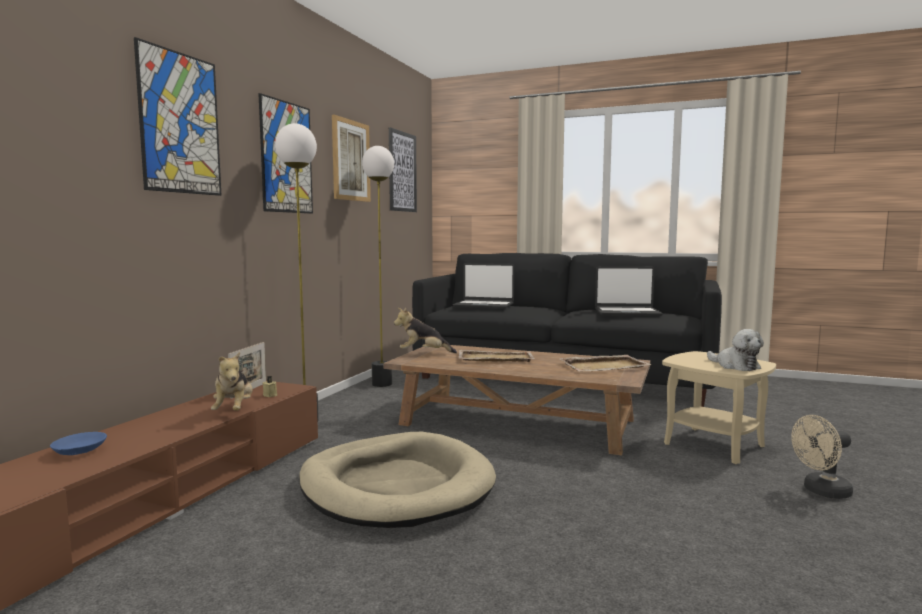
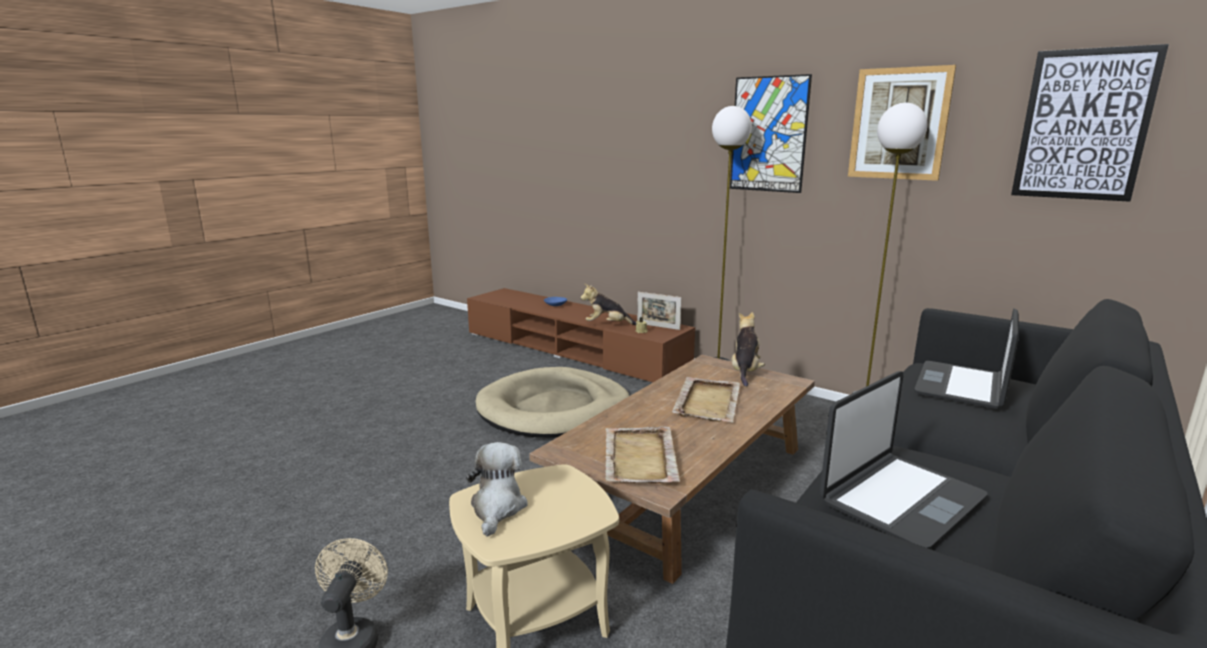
camera: 105 degrees right, 10 degrees up
(180, 123) = (657, 122): picture -> none
(627, 312) = (900, 499): laptop -> laptop turned 150 degrees counterclockwise
(735, 366) = (497, 507): plush toy -> plush toy turned 105 degrees clockwise

